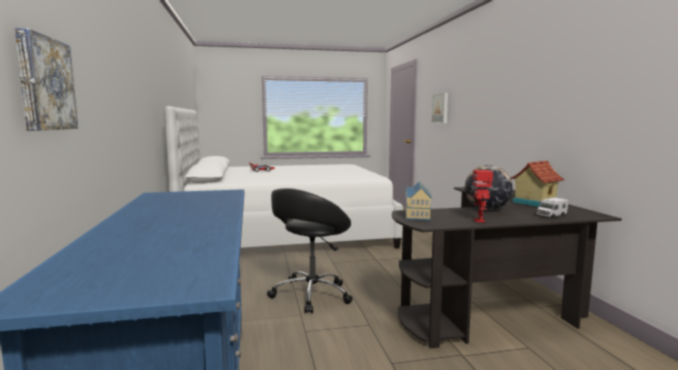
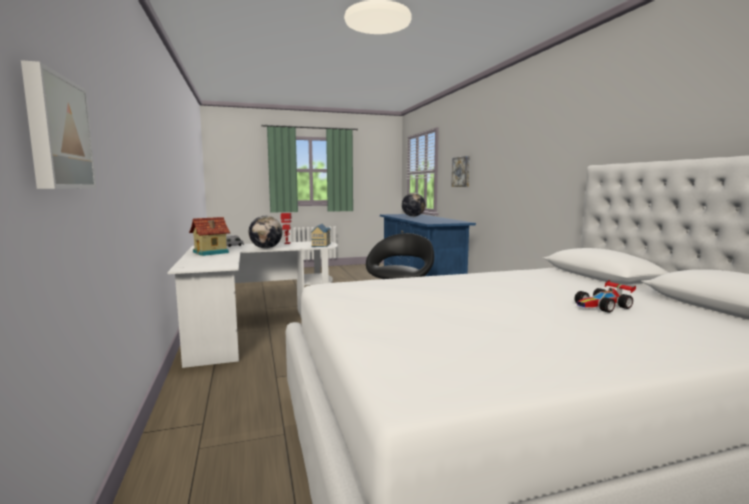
camera: 175 degrees right, 0 degrees up
(159, 240) = (413, 216): none -> globe
(495, 303) = (251, 327): black desk -> white desk

